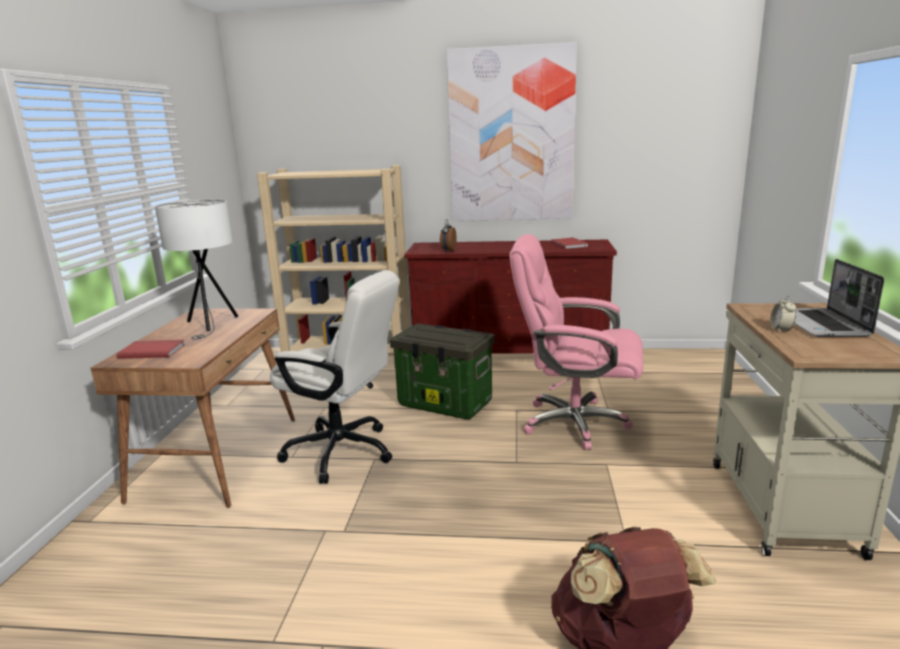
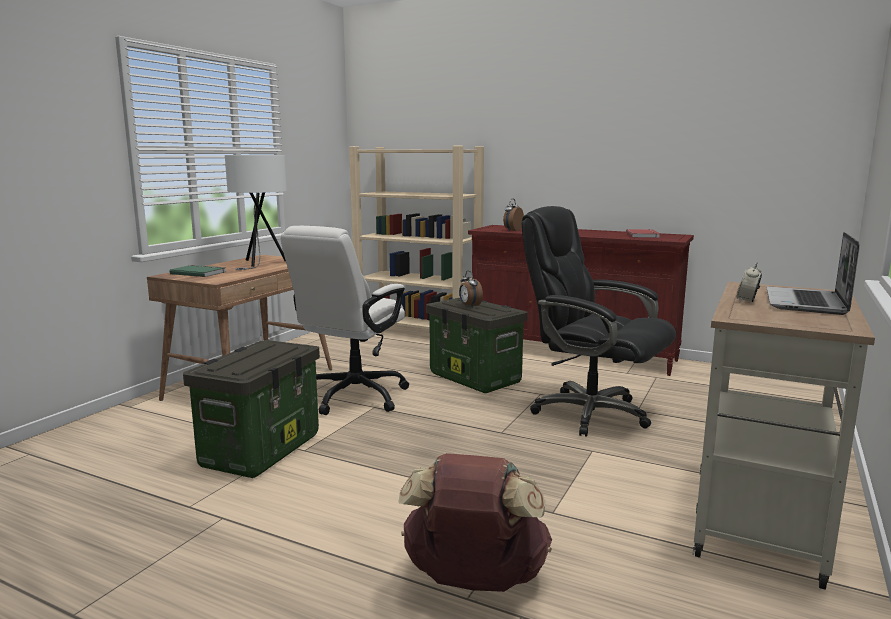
camera: 20 degrees right, 5 degrees down
(152, 351) = (199, 273): red book -> green book
(297, 543) = (261, 450): none -> storage box
(344, 453) = (352, 398): white office chair -> white office chair turned 75 degrees clockwise
(437, 336) = (469, 306): none -> alarm clock
(511, 136) = (595, 119): picture -> none
(577, 423) = (593, 414): pink office chair -> black office chair

